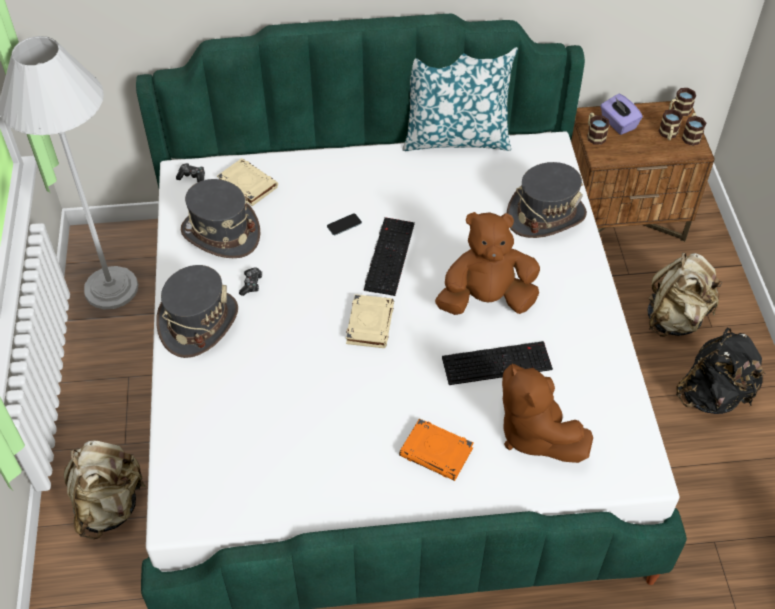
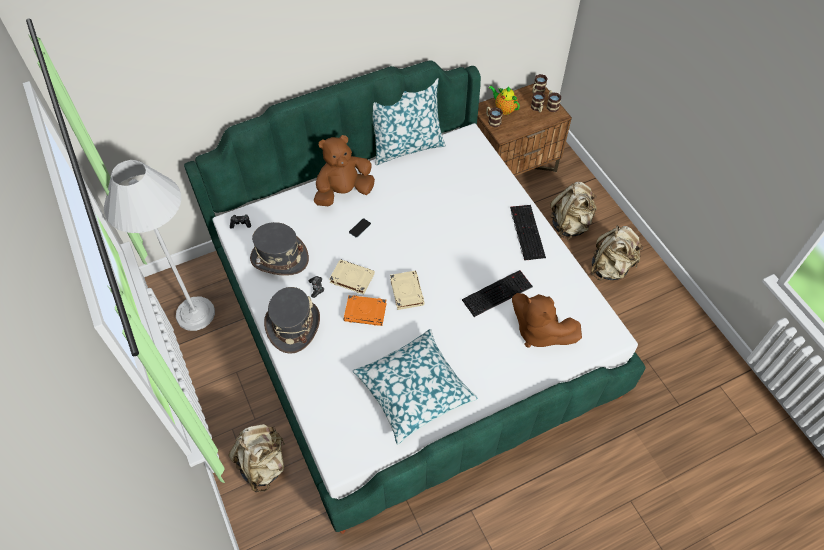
camera: 20 degrees left, 5 degrees up
(247, 184) = (281, 218): beige book -> beige book (351, 278)
(320, 456) = (414, 390): none -> pillow
(388, 255) = (398, 241): keyboard -> keyboard (526, 231)
(437, 452) = (485, 363): orange book -> orange book (366, 312)
(486, 300) = (473, 253): brown plush toy -> brown plush toy (343, 192)
(545, 215) = (486, 184): grey hat -> none
(618, 123) = (504, 109): purple tissue box -> teapot
(712, 395) = (610, 267): black backpack -> beige backpack

